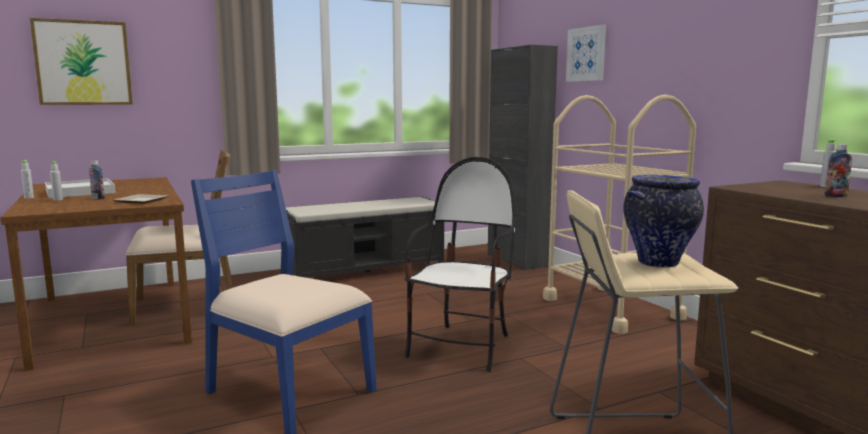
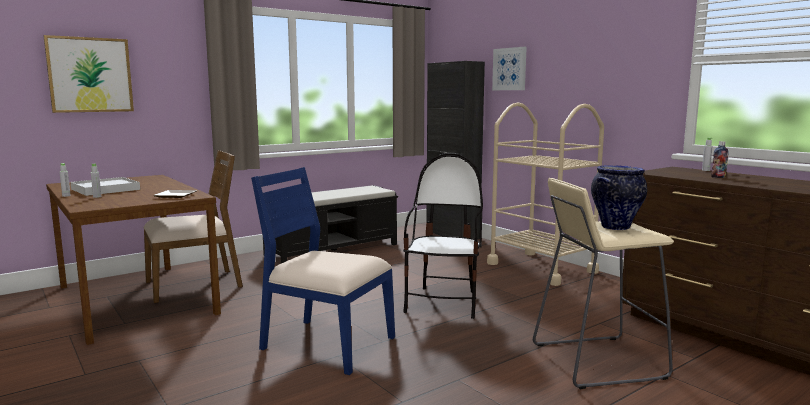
camera: 10 degrees left, 0 degrees up
(98, 198) = (132, 194): bottle -> none

